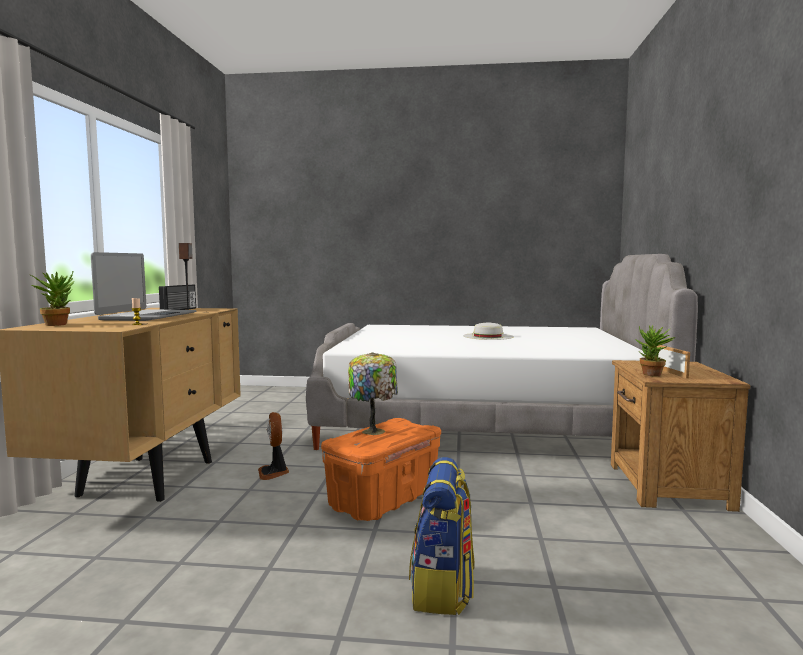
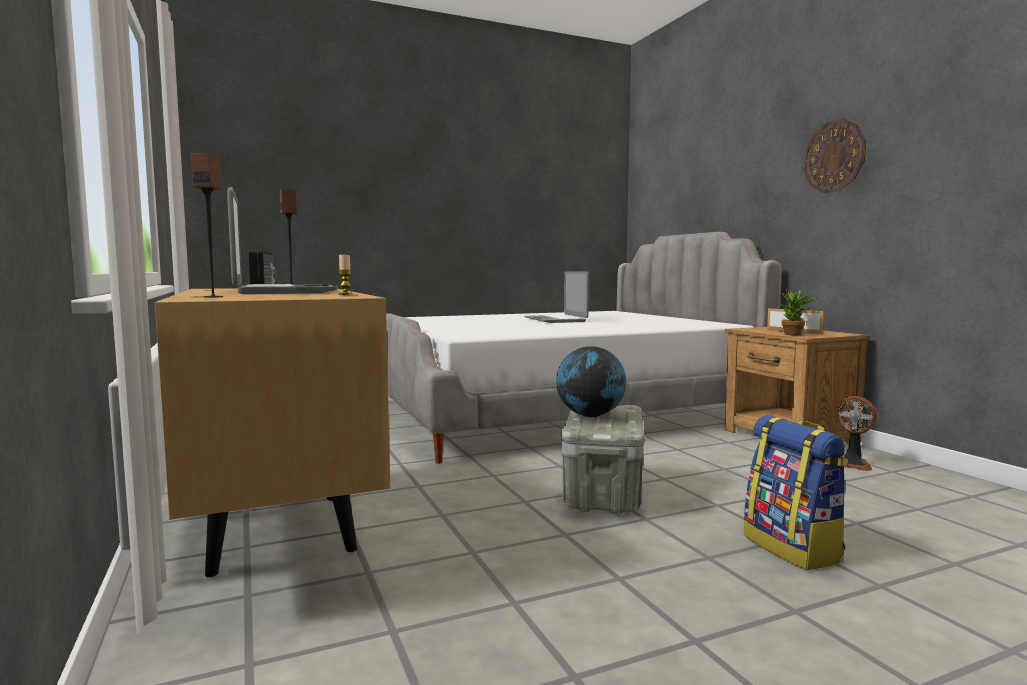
camera: 30 degrees left, 0 degrees up
(57, 324) = (213, 297): potted plant -> speaker
(274, 473) = (437, 493): fan -> fan (852, 464)
(373, 430) = (590, 415): table lamp -> globe
(383, 499) = (602, 493): orange storage box -> grey storage box
(488, 336) = (555, 320): white hat -> laptop
(737, 174) = (834, 156): none -> wall clock

